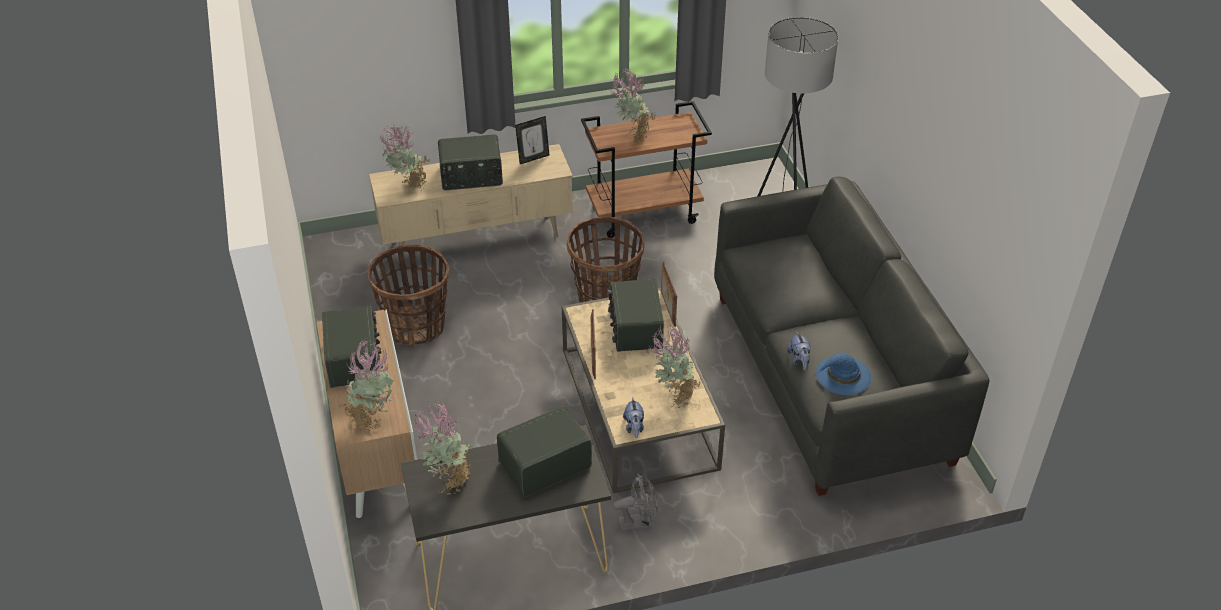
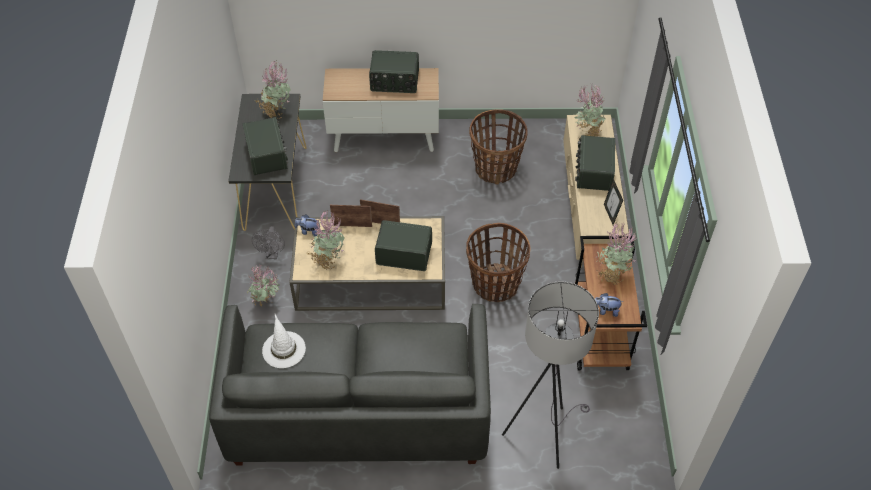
camera: 105 degrees right, 10 degrees up
(371, 417) = (341, 84): potted plant -> potted plant (267, 302)
(667, 309) = (417, 278): picture frame -> picture frame (352, 225)
(799, 360) = (313, 328): plush toy -> plush toy (605, 310)
(843, 376) = (283, 349): blue hat -> white hat

